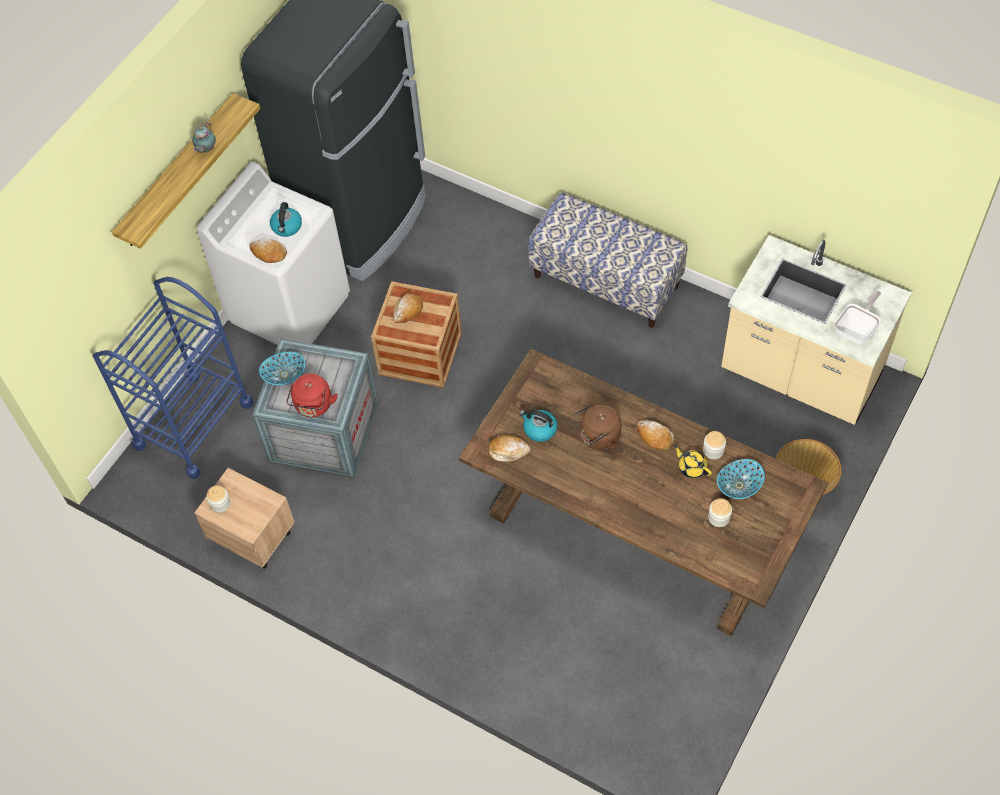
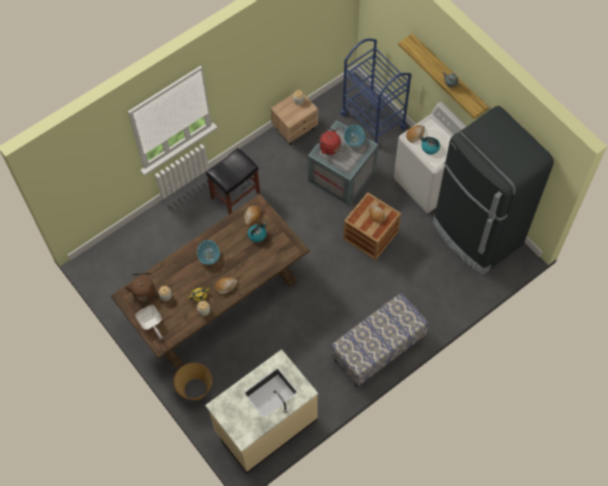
camera: 110 degrees right, 5 degrees up
(427, 577) = (235, 194): none -> black stool
(598, 438) = (239, 259): brown kettle -> brown kettle (143, 290)
(738, 485) = (178, 313): bowl -> bowl (209, 255)
(857, 329) = (231, 407): frying pan -> frying pan (151, 324)

